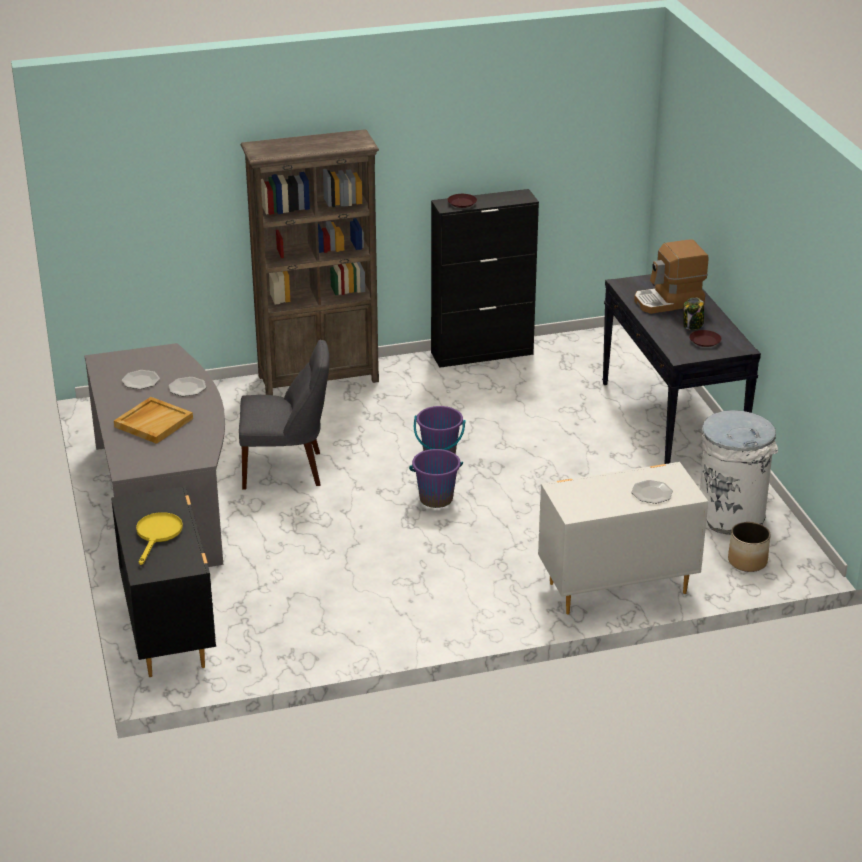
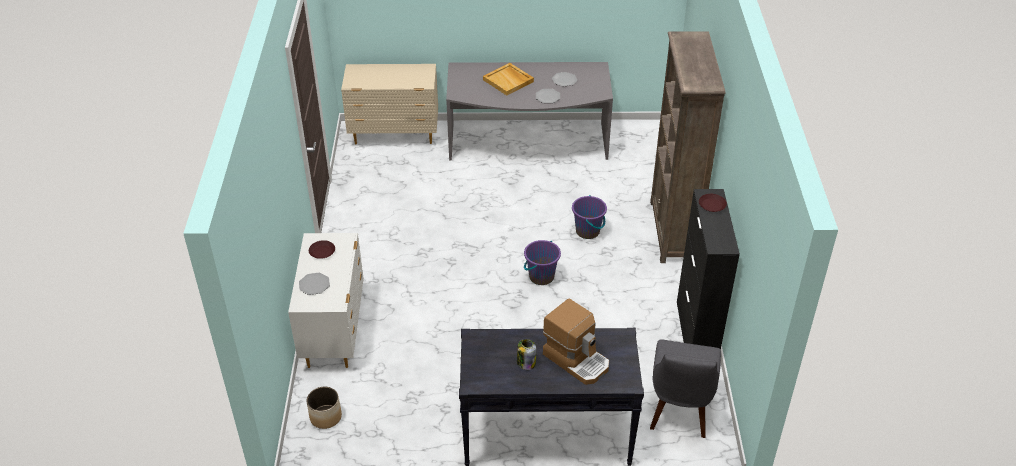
camera: 105 degrees right, 10 degrees up
(158, 535) = (388, 75): yellow frying pan -> none
(169, 630) = (395, 135): black dresser -> beige dresser
(286, 470) = (547, 199): grey chair -> grey chair (679, 410)
(436, 498) = (482, 263): purple bucket -> purple bucket (588, 231)
(669, 302) = (577, 359): coffee machine -> coffee machine turned 135 degrees clockwise
(704, 341) = (494, 362): brown plate -> brown plate (322, 251)
(731, 515) = (389, 428): white trash can -> none

